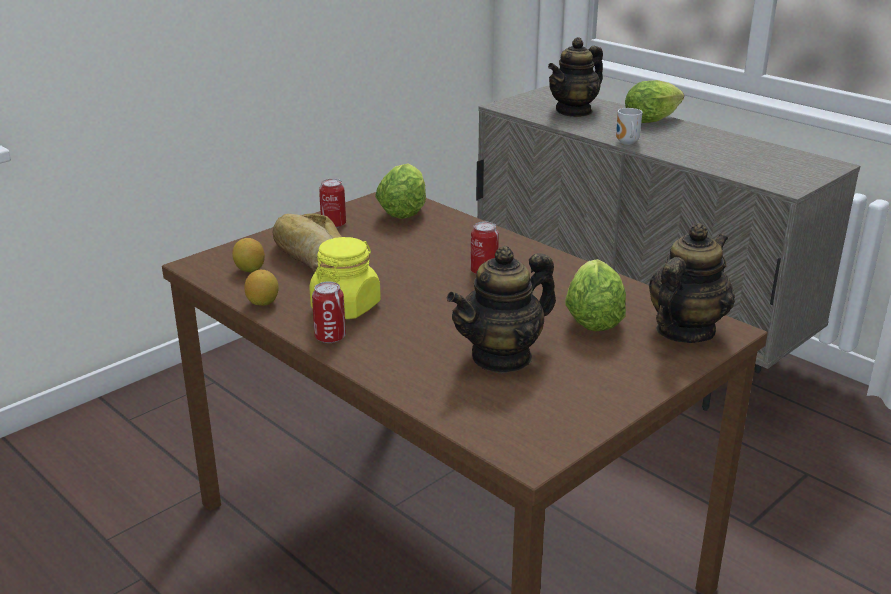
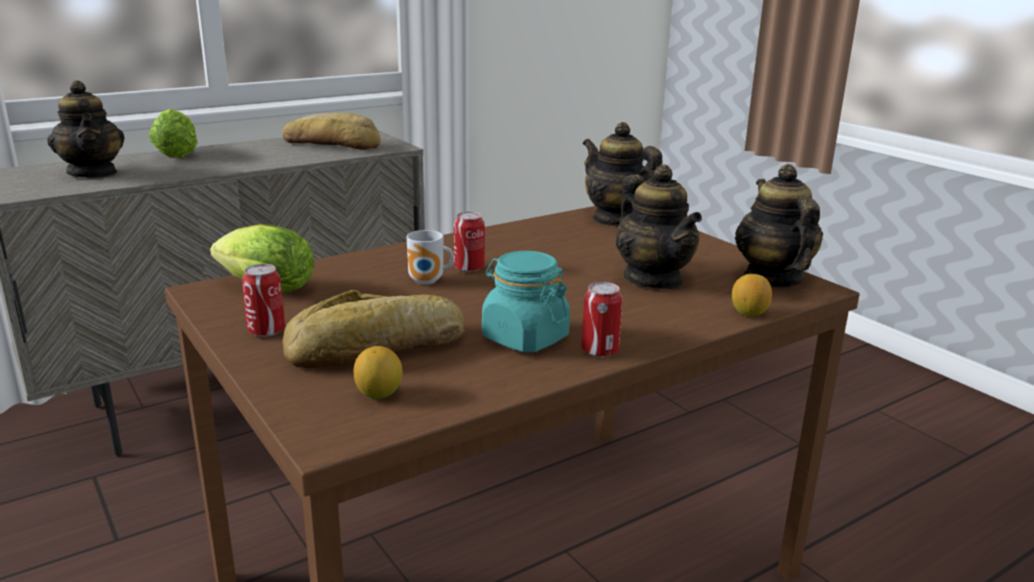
camera: 80 degrees left, 5 degrees down
(263, 303) = (493, 387): lemon -> lemon (749, 313)
(346, 306) = (524, 338): yellow jar -> turquoise jar
(544, 428) = (772, 278): none -> teapot
(593, 317) = (584, 241): lettuce -> none
(626, 143) = (227, 169): mug -> mug (428, 282)
(760, 161) = (332, 144): none -> bread

